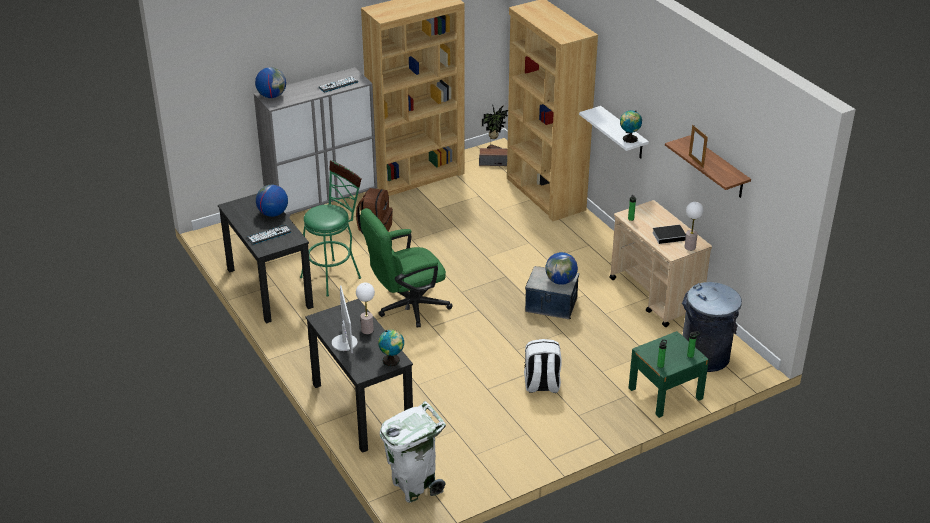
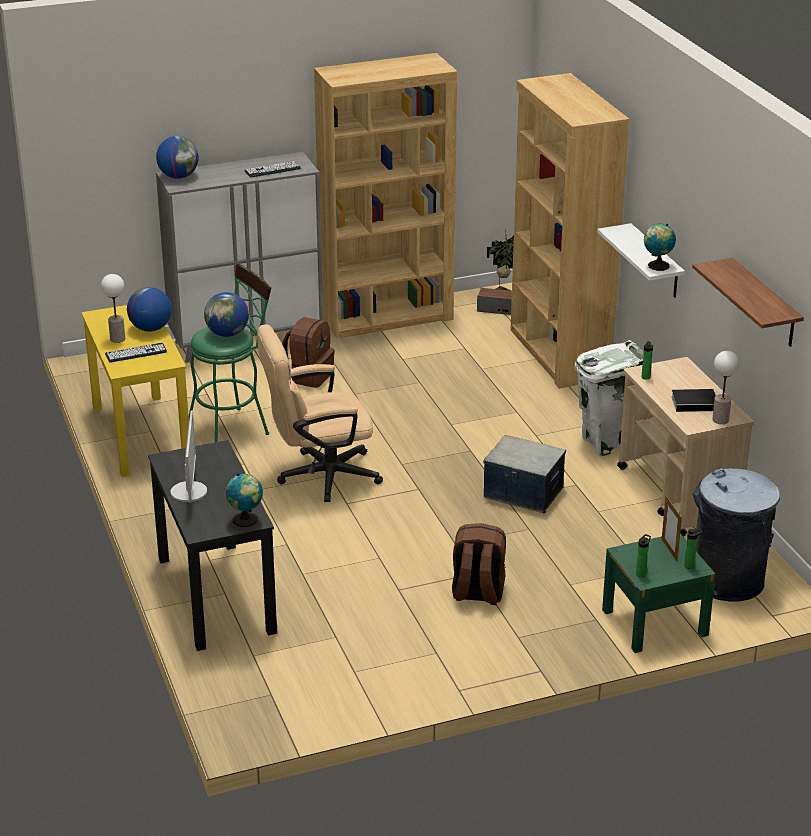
camera: 10 degrees right, 5 degrees down
(269, 288) = (140, 434): black desk -> yellow desk
(367, 330) = (225, 480): table lamp -> table lamp (117, 339)
(406, 307) = (319, 476): green office chair -> beige office chair
(414, 485) = (255, 701): white trash can -> white trash can (607, 442)
(541, 385) = (477, 593): white backpack -> brown backpack
(561, 281) = (536, 457): globe -> globe (227, 334)
(696, 161) = (729, 289): picture frame -> picture frame (669, 550)

